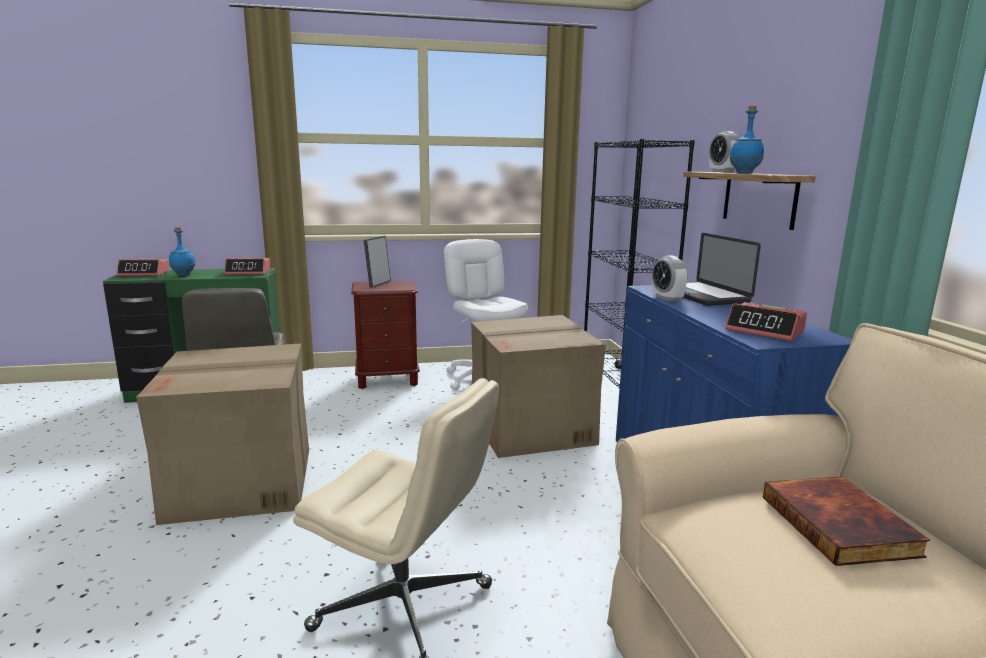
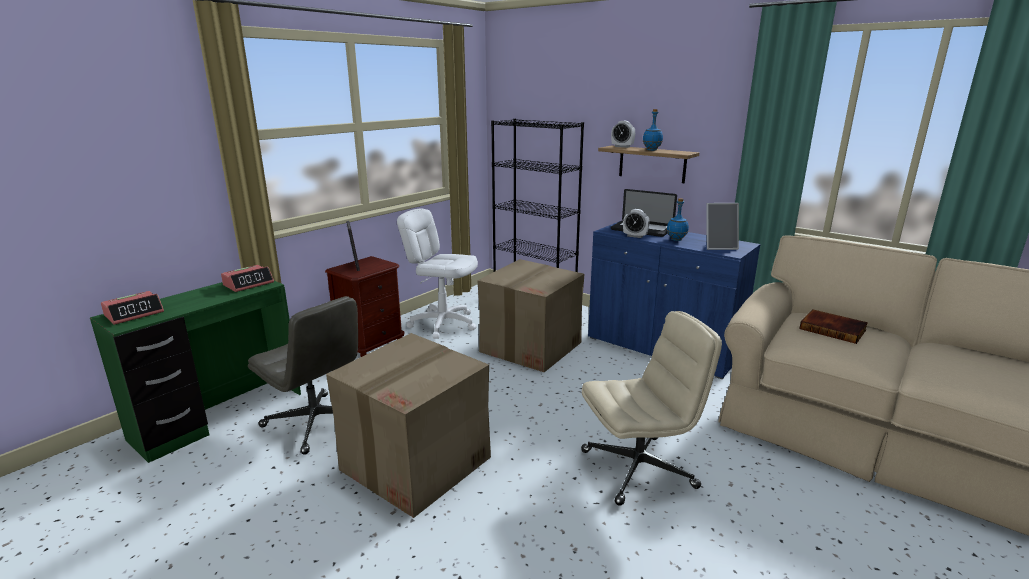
camera: 40 degrees left, 5 degrees up
(183, 275) = (188, 303): blue bottle -> blue bottle (676, 240)
(765, 331) = (719, 246): alarm clock -> picture frame

